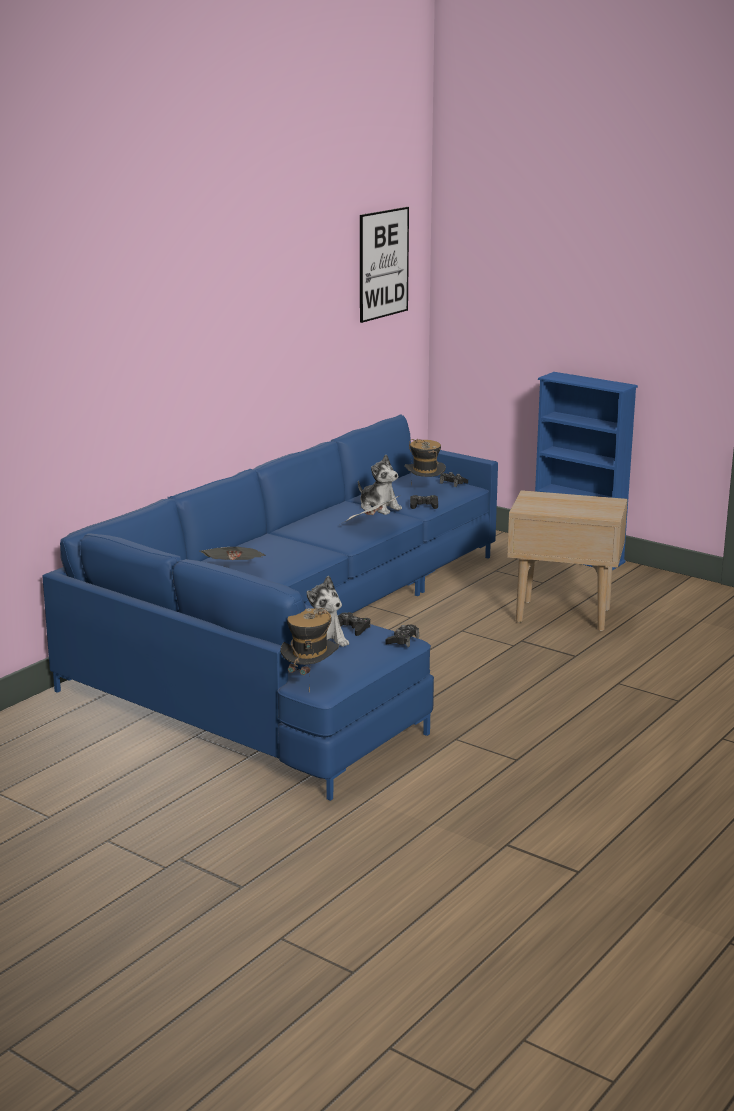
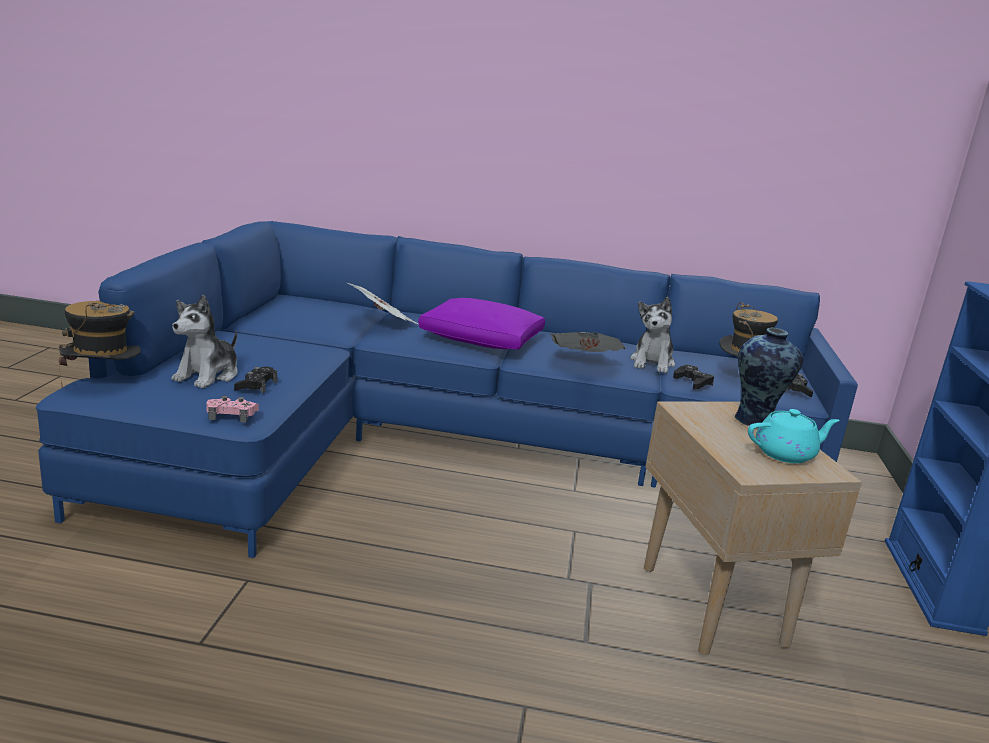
camera: 60 degrees right, 0 degrees up
(297, 546) = (482, 340): none -> purple pillow
(383, 264) = (860, 89): picture -> none
(402, 640) = (232, 415): black game controller -> pink game controller
(549, 498) = (755, 421): none -> vase
(592, 503) = (786, 454): none -> turquoise teapot

